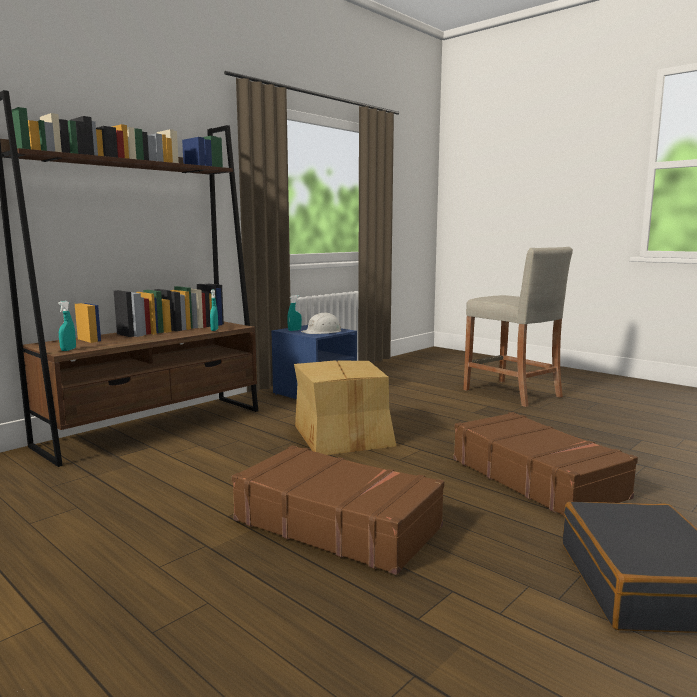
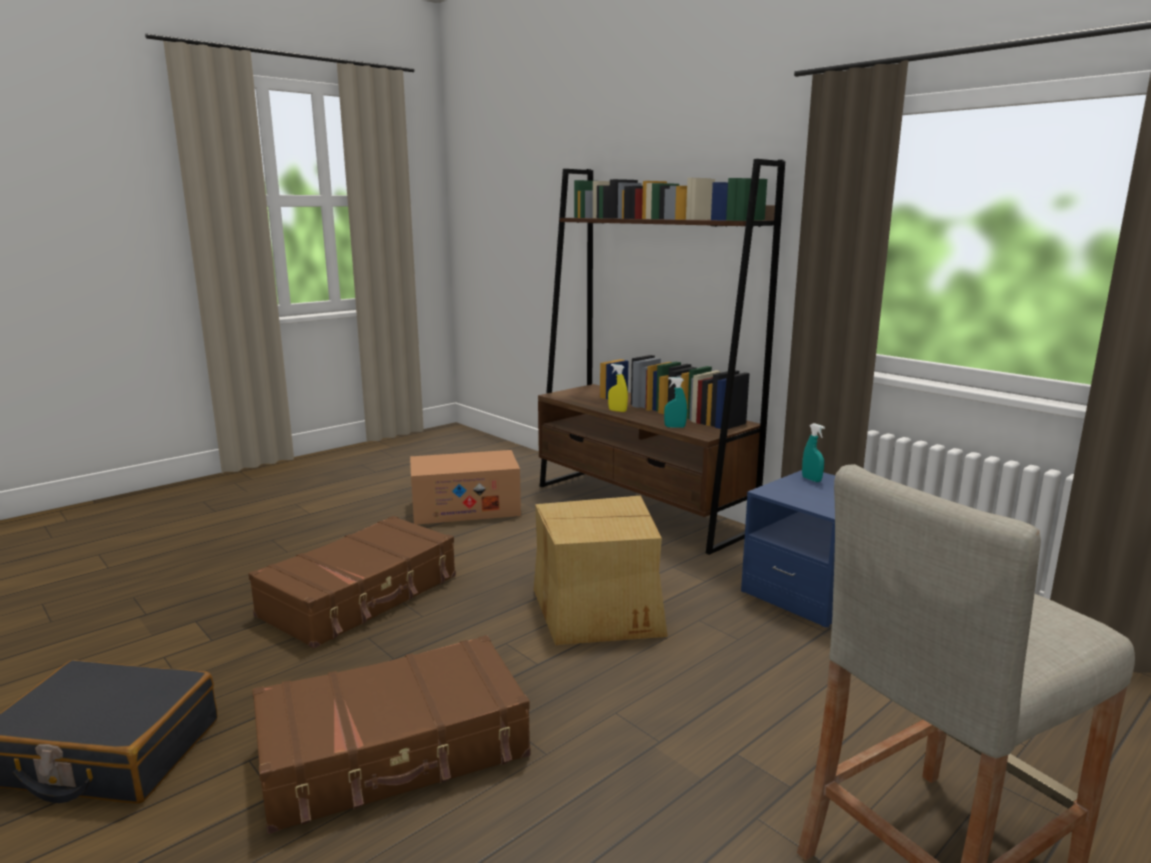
camera: 95 degrees right, 5 degrees up
(68, 350) = (564, 395): turquoise spray bottle -> none
(105, 499) = (465, 508): none -> cardboard box
(152, 338) = (617, 411): none -> yellow spray bottle
(322, 332) = (805, 495): white hard hat -> none

